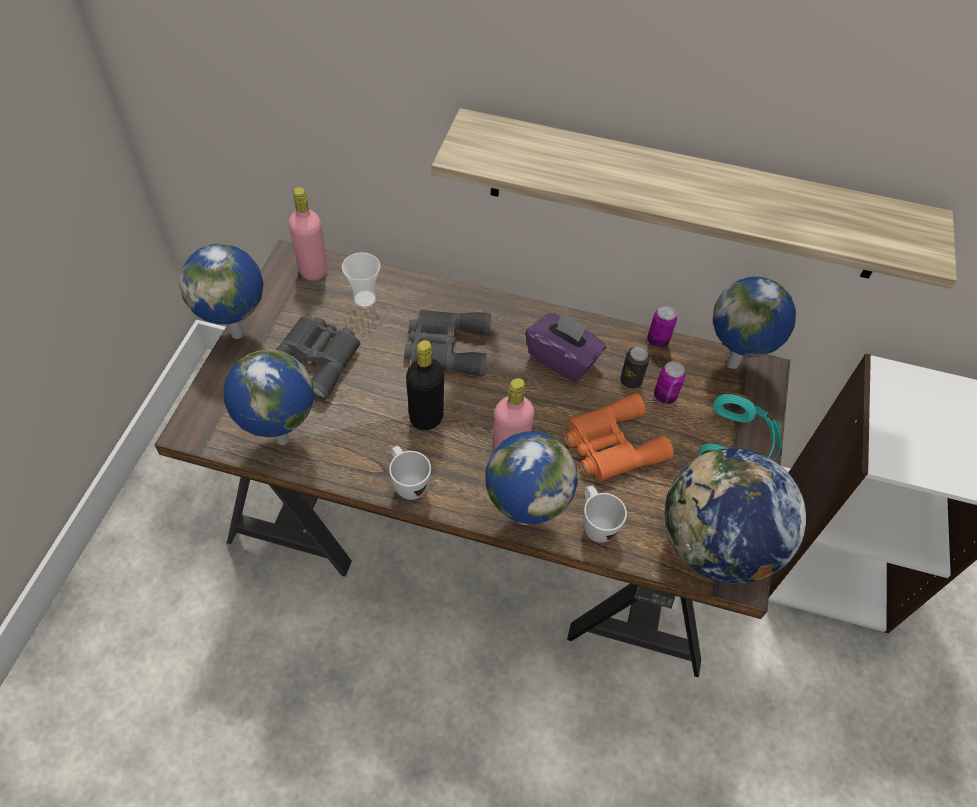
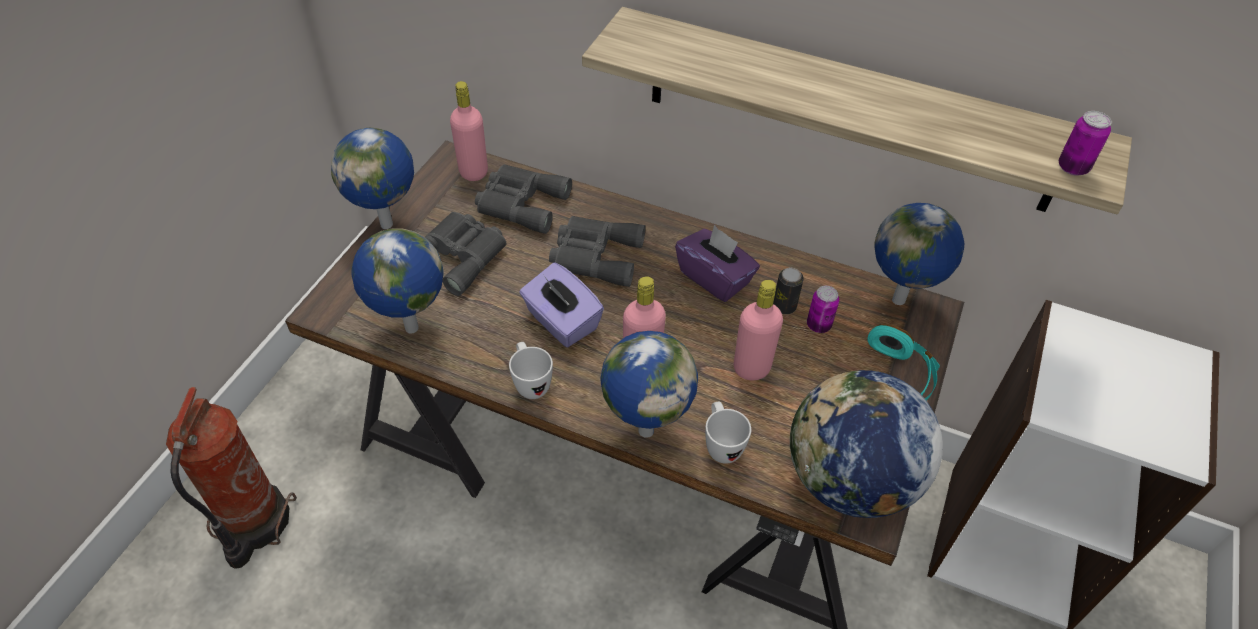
camera: 10 degrees right, 5 degrees down
(133, 629) = (252, 524): none -> fire extinguisher
(364, 299) = (520, 203): cup -> grey binoculars
(426, 418) = (561, 322): black bottle -> purple tissue box
(611, 445) = (751, 368): orange binoculars -> pink bottle
(657, 341) = (820, 270): can -> can (1073, 167)

